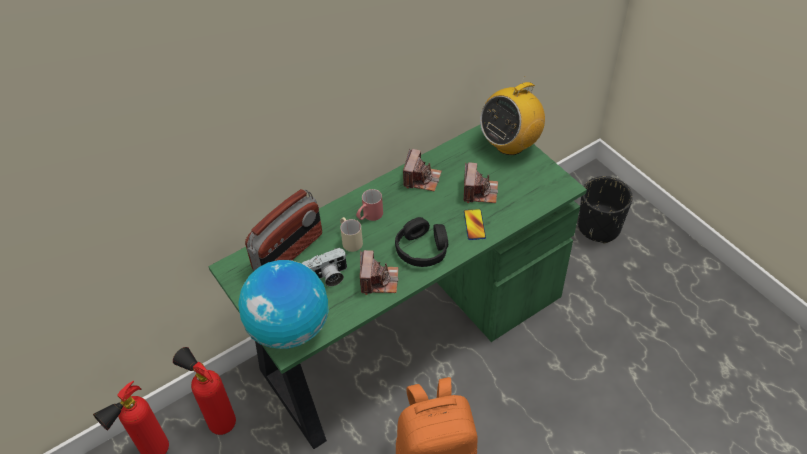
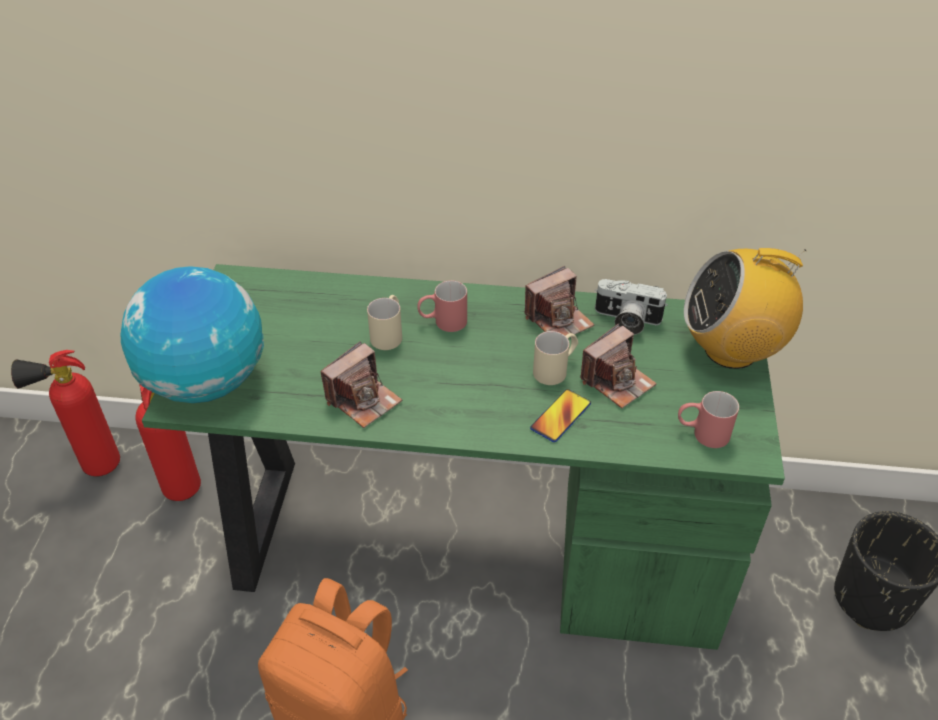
camera: 40 degrees right, 5 degrees down
(289, 252) = (307, 303): radio -> none
(327, 277) = (313, 356): camera -> camera (626, 321)
(422, 249) = (459, 400): black headphones -> none
(447, 204) = (556, 369): none -> beige mug
(538, 191) = (702, 433): none -> red mug

